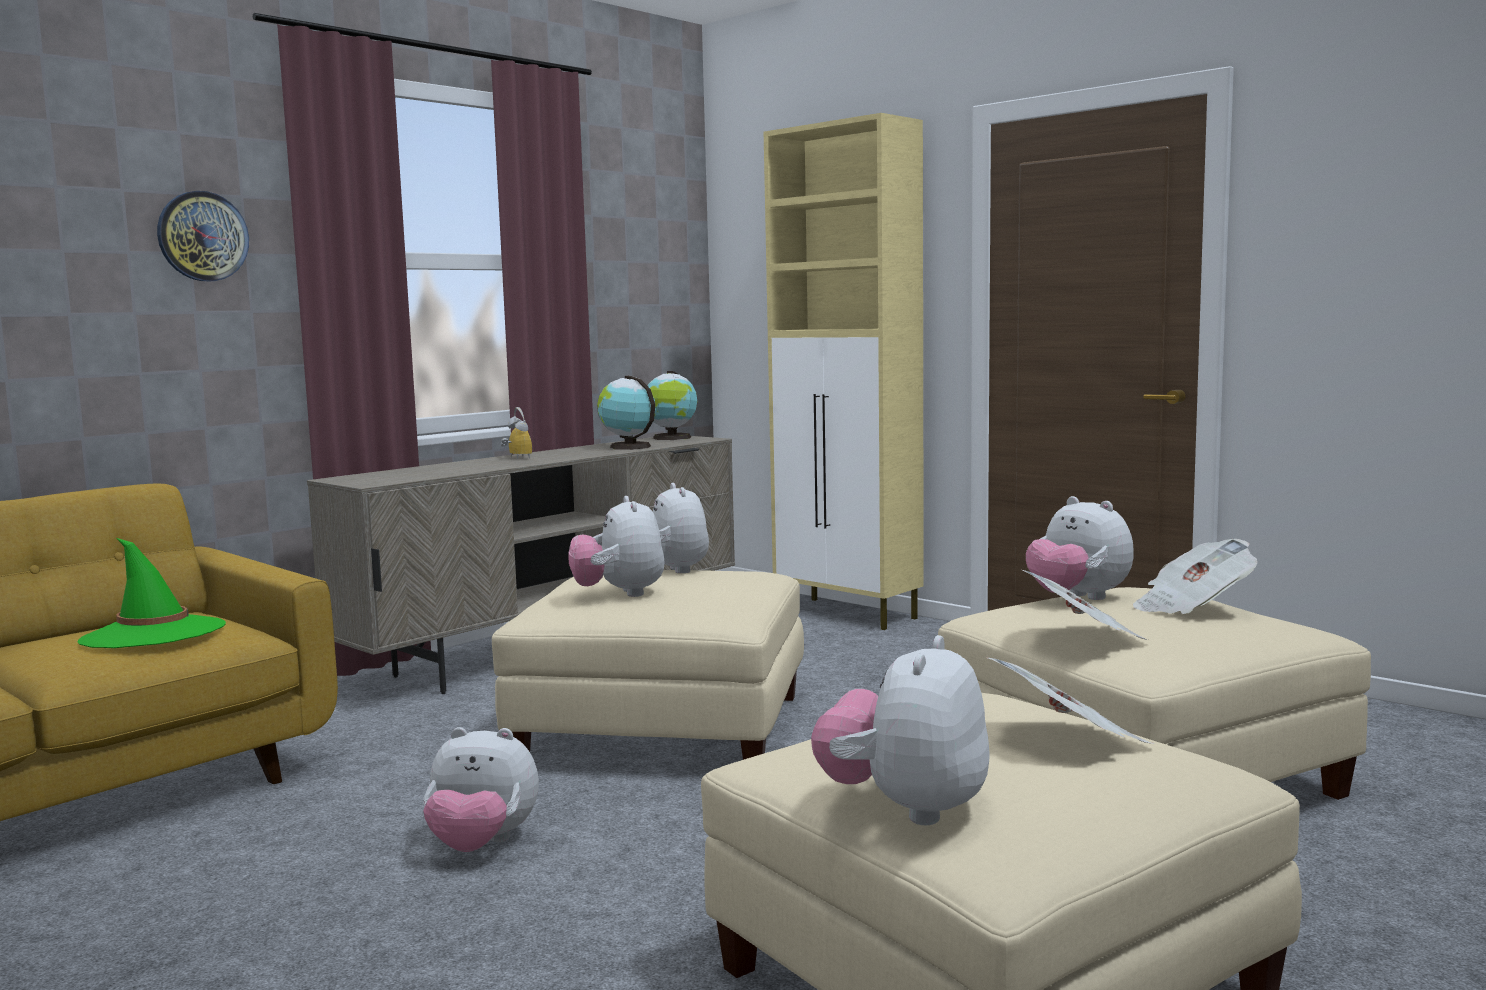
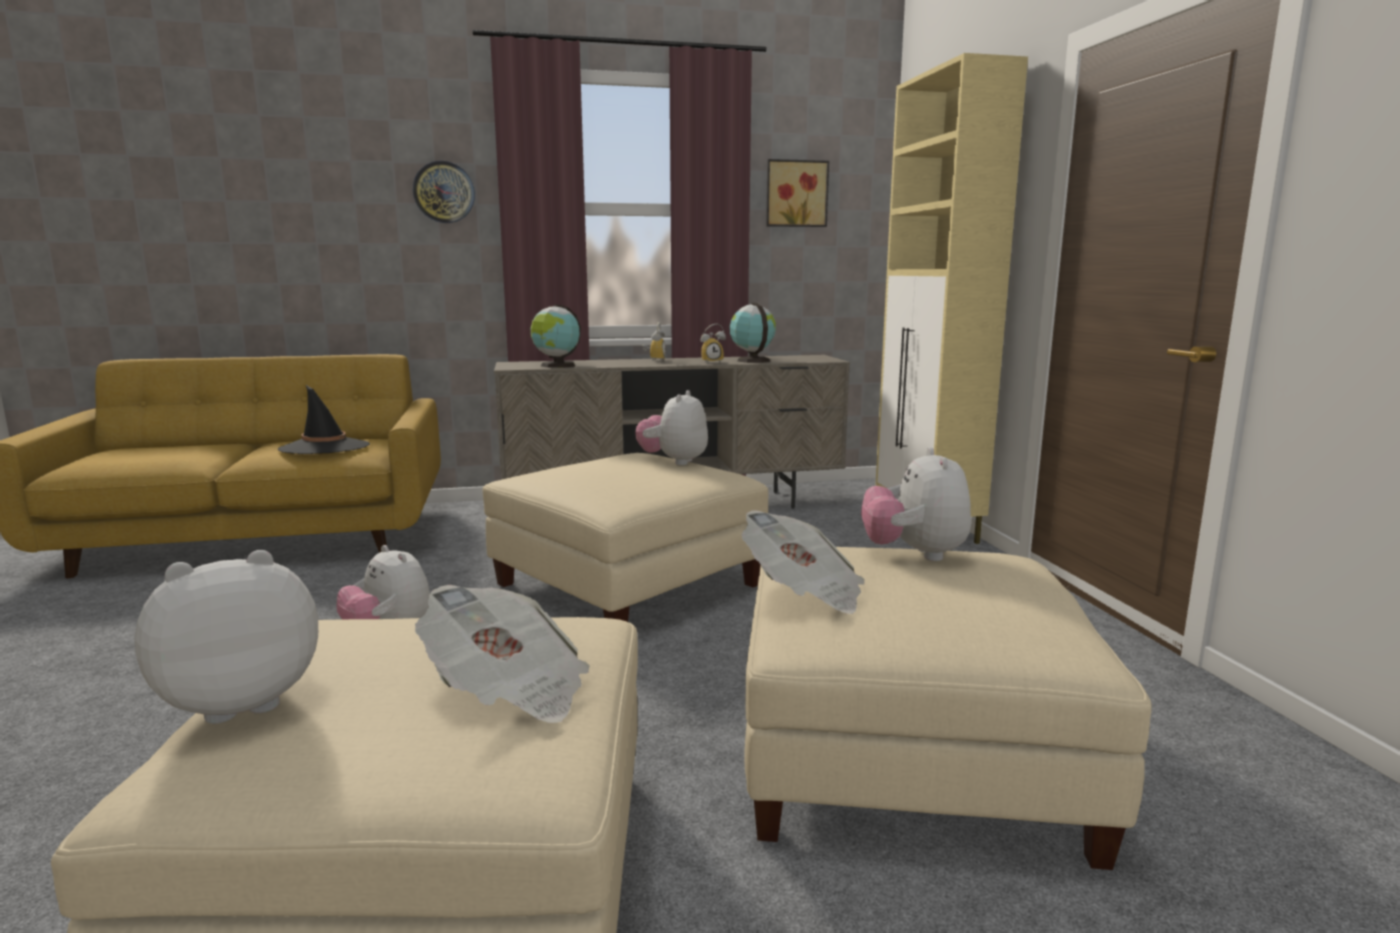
camera: 35 degrees right, 5 degrees up
(153, 634) = (325, 448): green hat -> black hat
(592, 453) = (711, 362): none -> alarm clock
(618, 243) = (795, 194): none -> picture
(619, 594) = (589, 472): plush toy -> none
(671, 438) = (809, 357): globe -> globe (556, 365)
(1191, 607) = (992, 592): newspaper -> none

